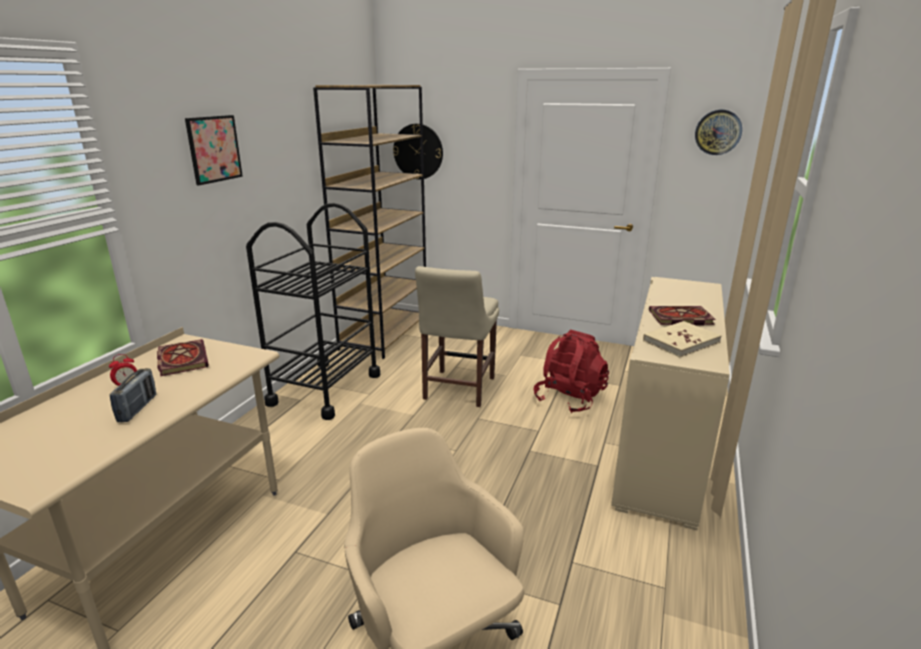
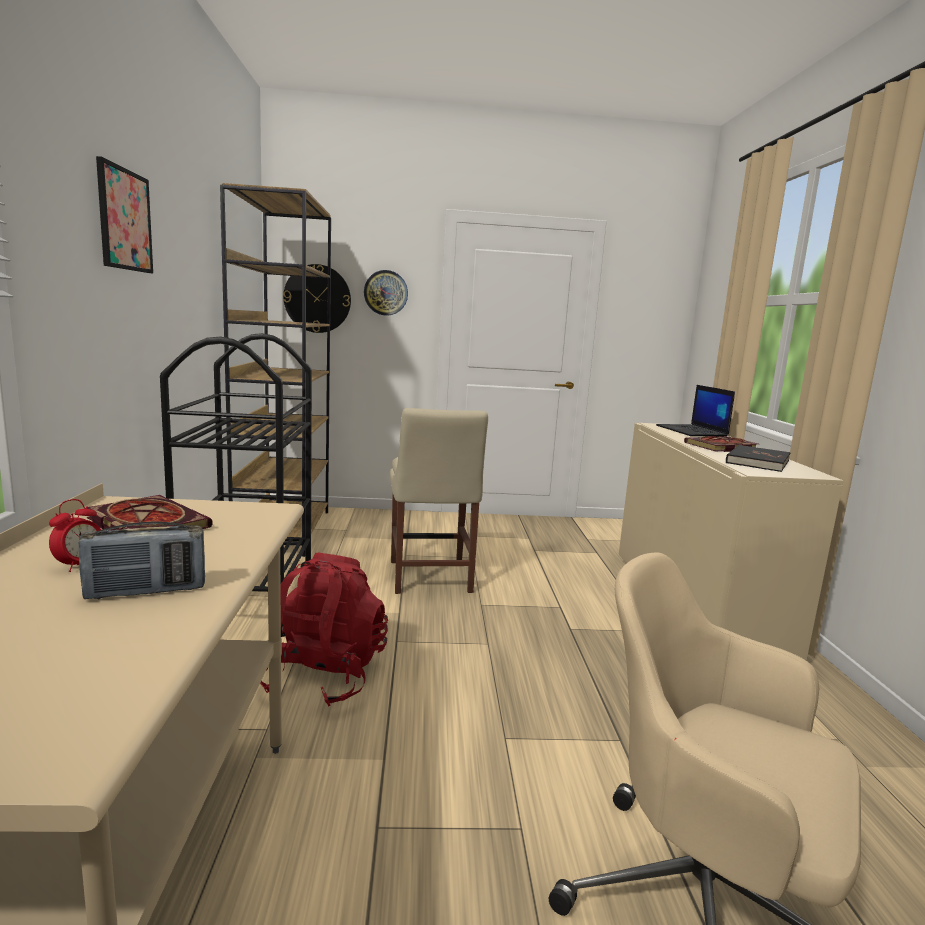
camera: 25 degrees left, 10 degrees down
(137, 408) = (146, 591): radio -> radio turned 90 degrees clockwise
(569, 398) = (561, 571): red backpack -> red backpack (324, 676)
(680, 341) = (757, 461): beige book -> black book
(691, 293) = (692, 431): none -> laptop
(718, 132) = (651, 287): wall clock -> wall clock (386, 293)

